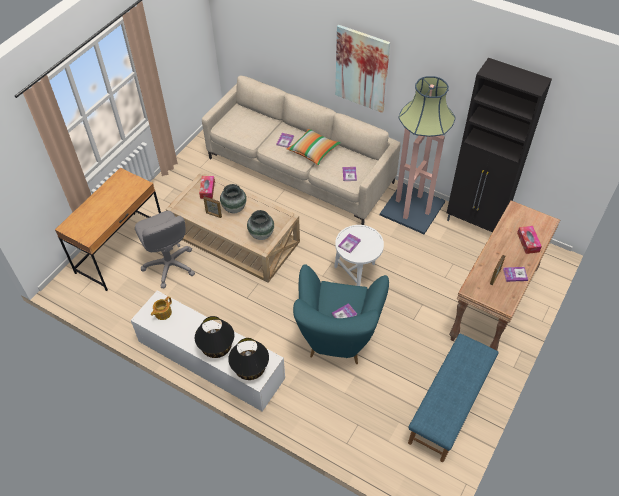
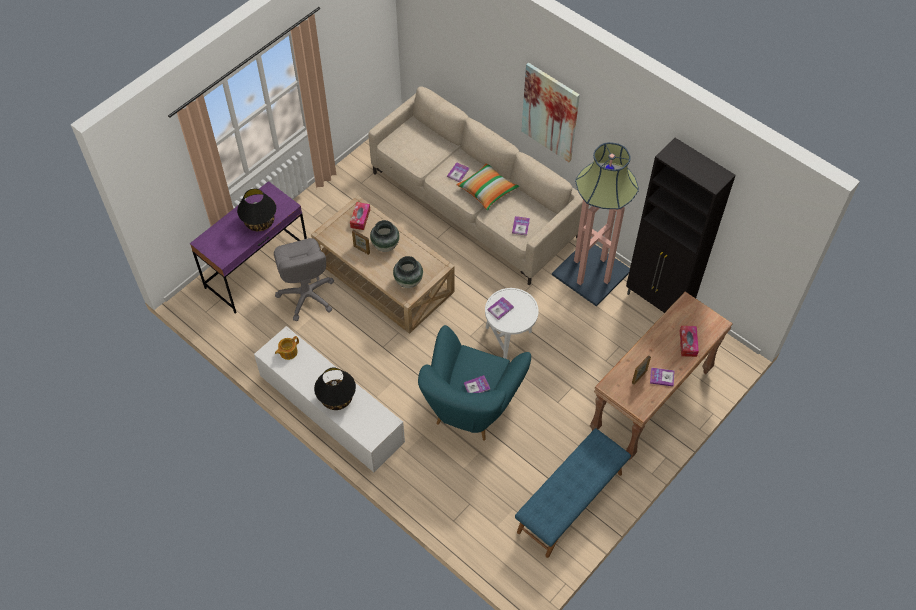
camera: 10 degrees right, 5 degrees up
(121, 250) = (257, 269): brown desk -> purple desk
(250, 368) = (366, 427): black table lamp -> black table lamp (259, 222)

